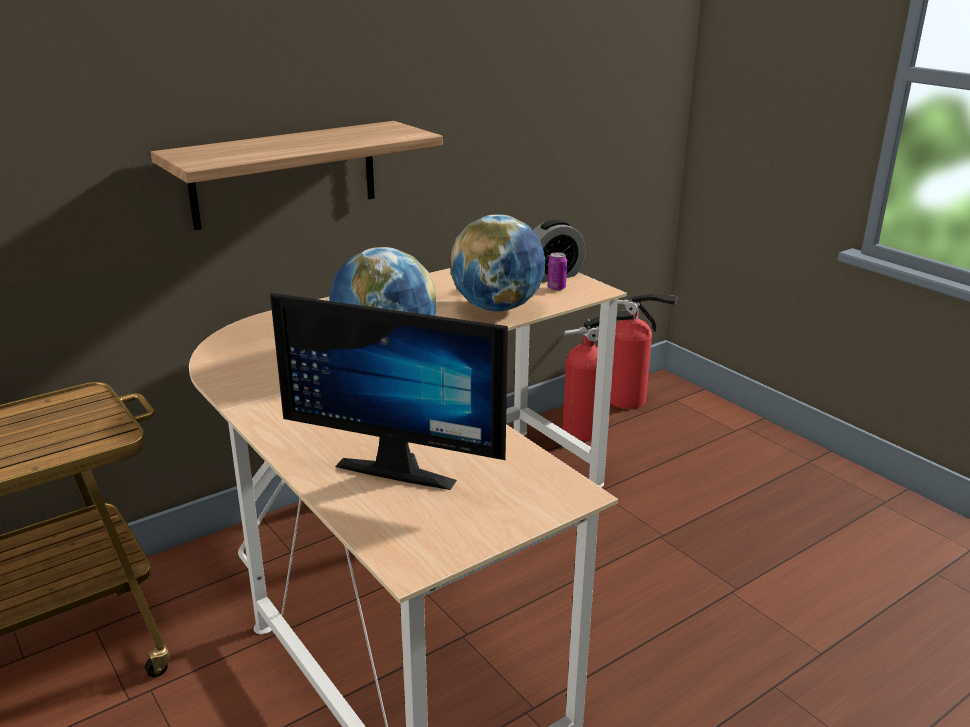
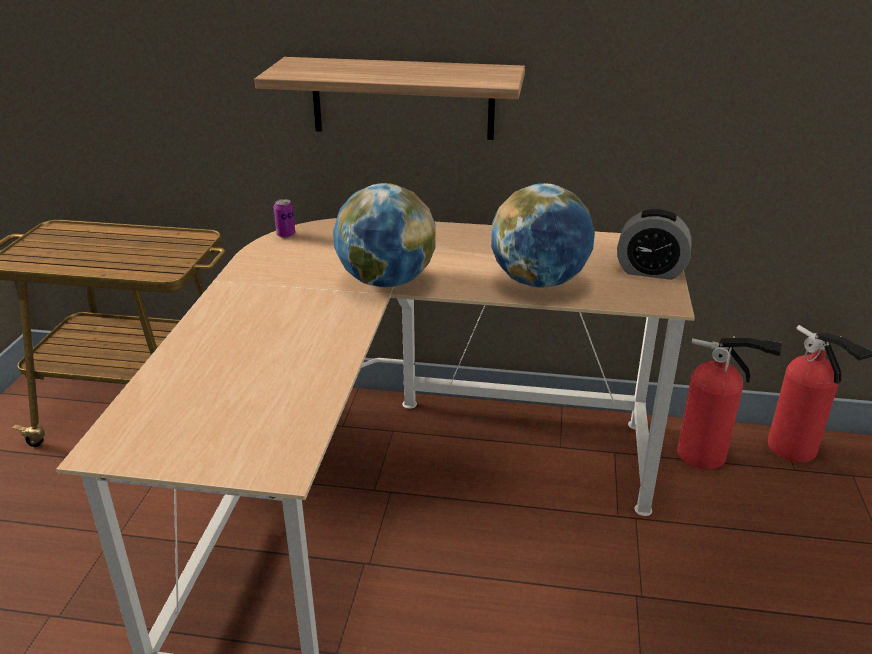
camera: 45 degrees right, 5 degrees up
(401, 466) = (227, 377): monitor -> none
(556, 288) = (630, 284): can -> can (286, 234)

